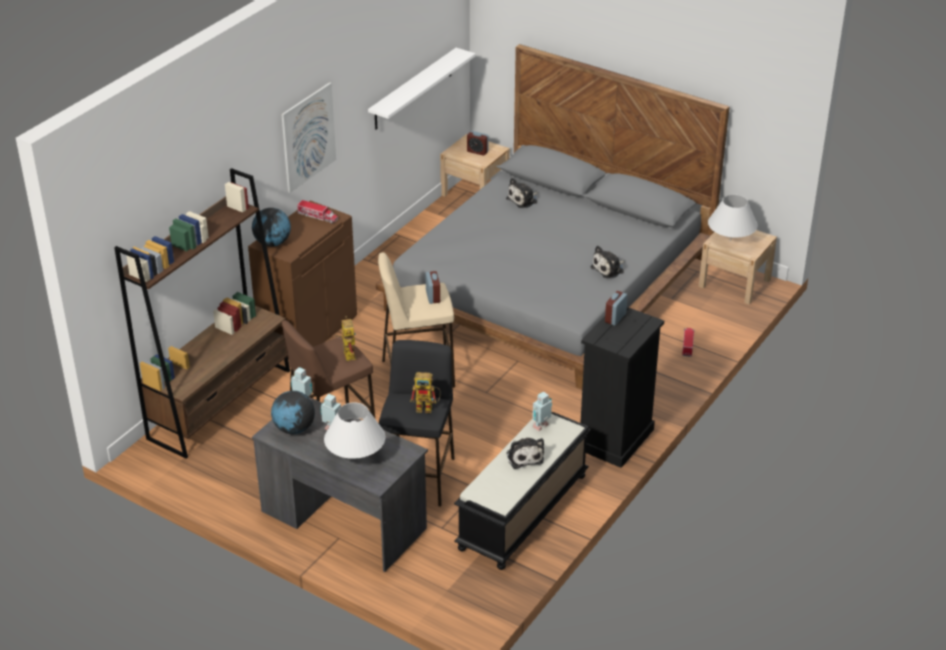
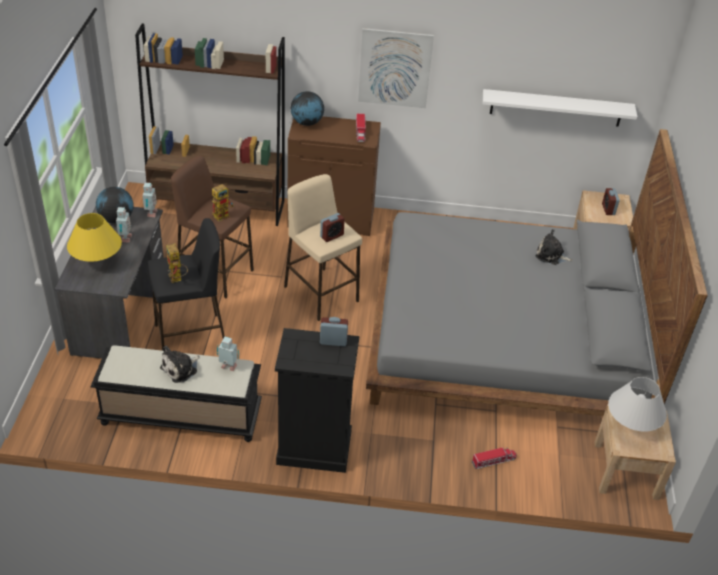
camera: 60 degrees right, 5 degrees up
(356, 457) = (97, 261): white table lamp -> yellow table lamp
(609, 269) = (492, 343): plush toy -> none

